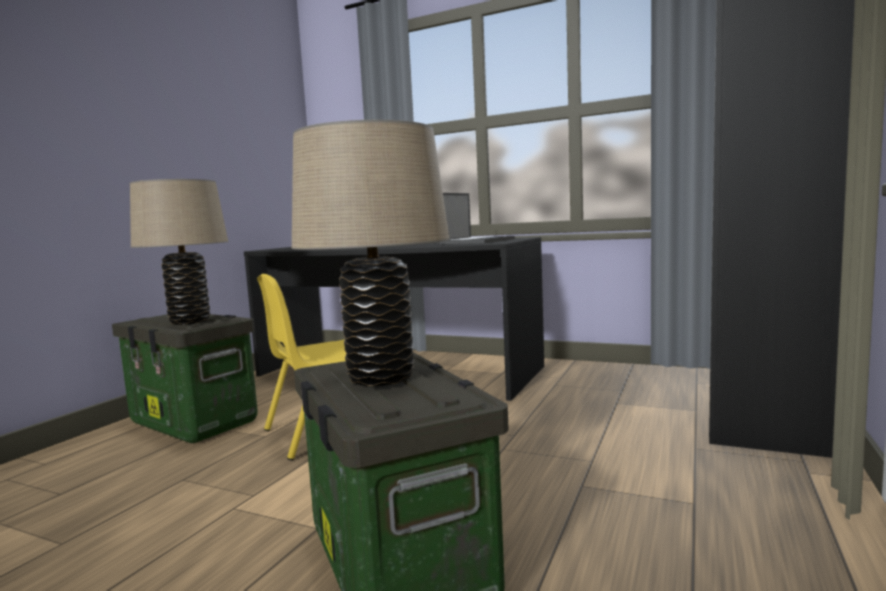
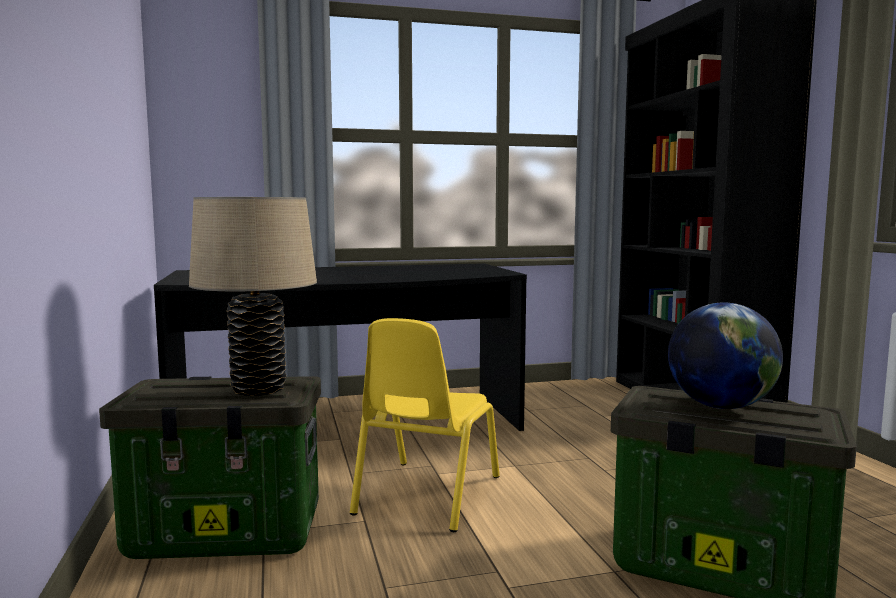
camera: 40 degrees left, 0 degrees up
(381, 377) = (720, 406): beige table lamp -> globe
(476, 241) = (459, 270): laptop -> none

